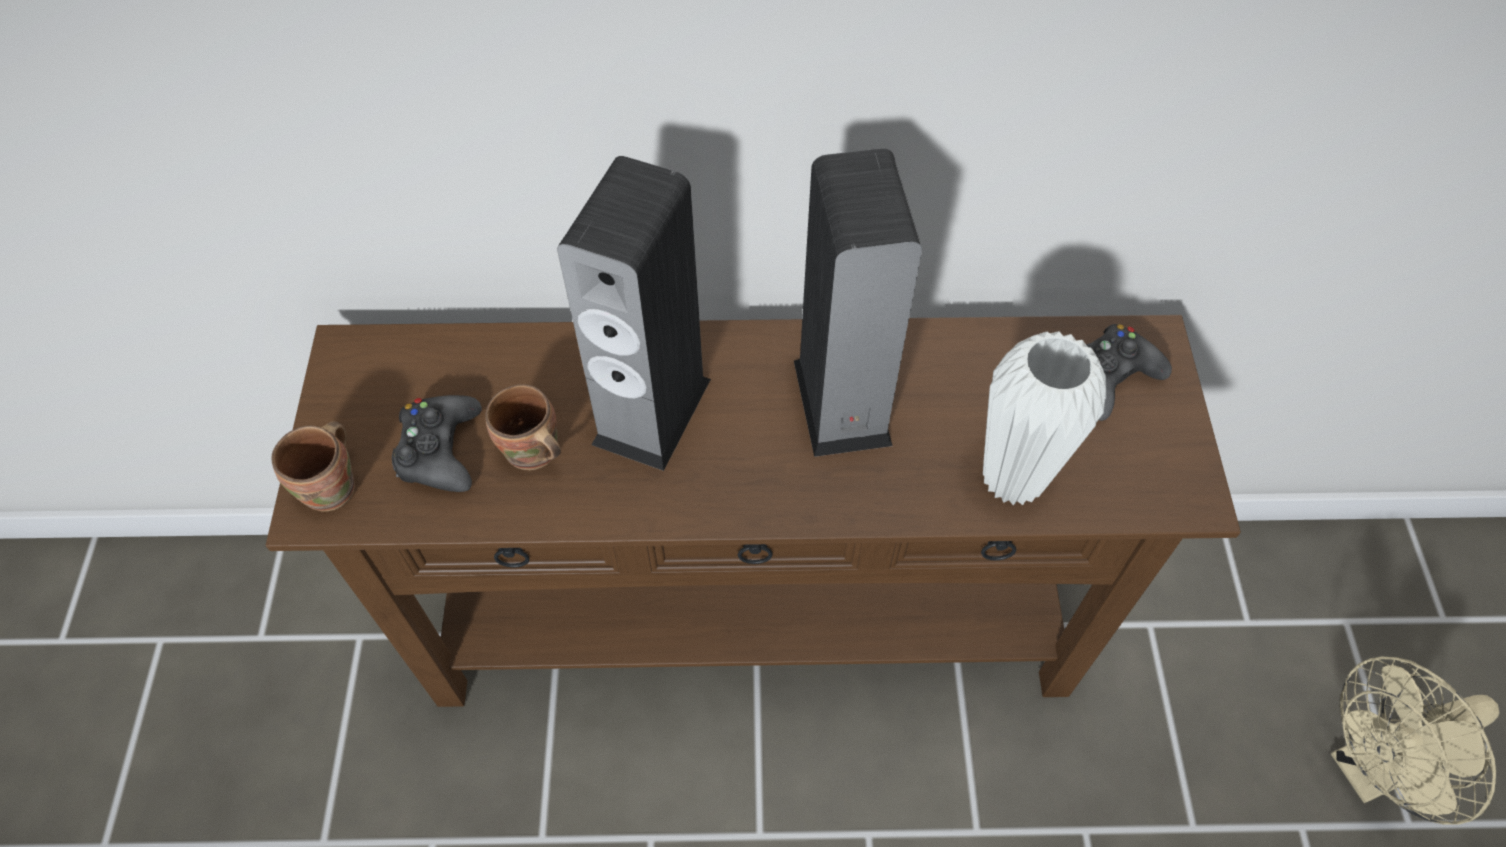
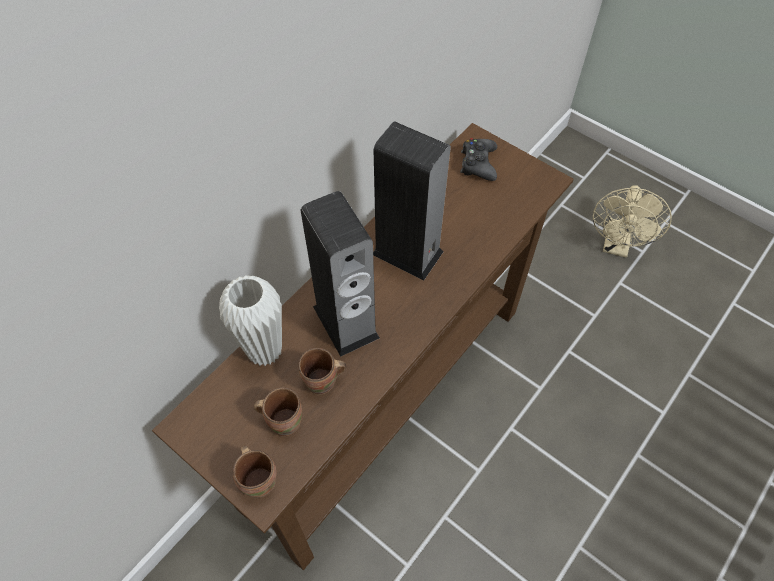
camera: 50 degrees left, 0 degrees up
(440, 451) = (284, 420): black game controller -> brown mug
(1013, 478) = (493, 225): white vase -> white vase (264, 351)

